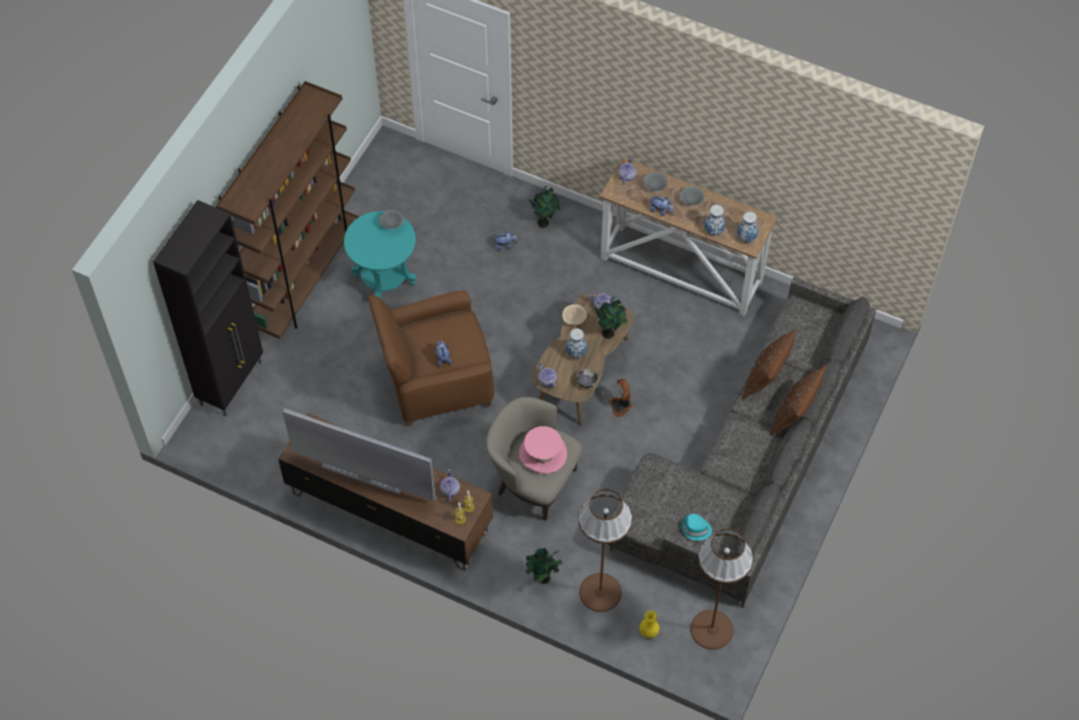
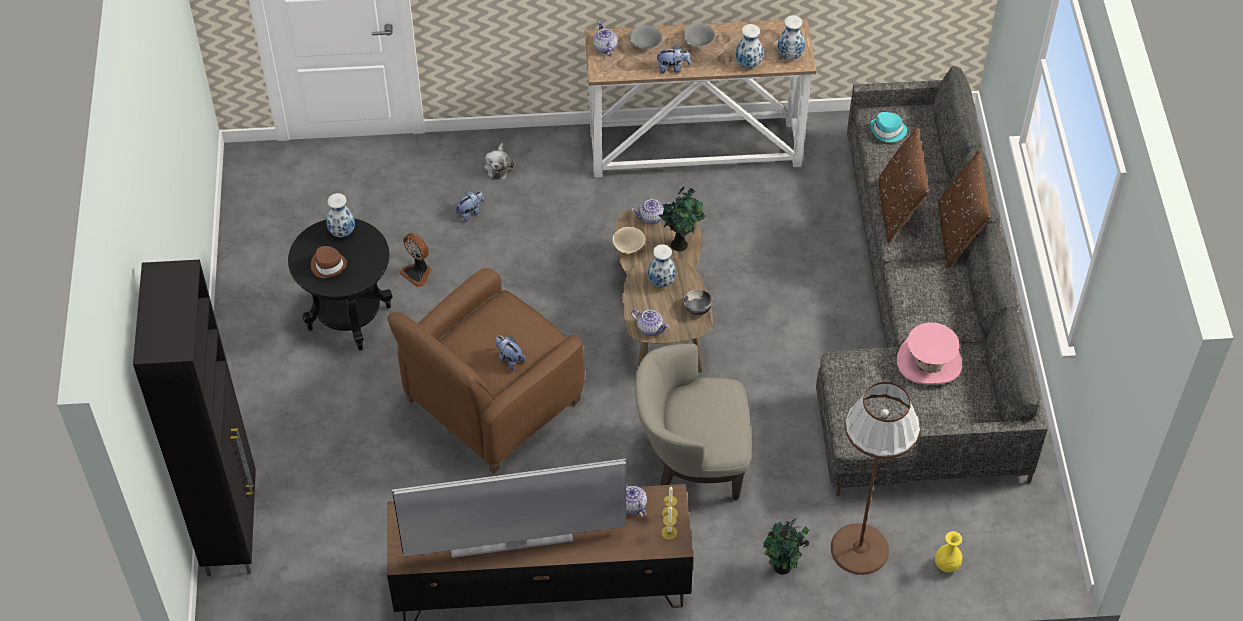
camera: 30 degrees left, 5 degrees down
(304, 279) = (244, 362): brown bookcase -> none
(369, 243) = (328, 265): none -> brown hat
(385, 281) = (349, 318): turquoise side table -> black side table
(392, 225) = (342, 232): grey bowl -> vase
(543, 454) = (706, 412): pink hat -> pink hat (929, 362)
(544, 222) = (499, 166): potted plant -> plush toy
(621, 406) = (733, 327): fan -> fan (418, 273)
(696, 529) = (942, 410): turquoise hat -> turquoise hat (888, 131)
(711, 629) = (1014, 525): brown floor lamp -> none

